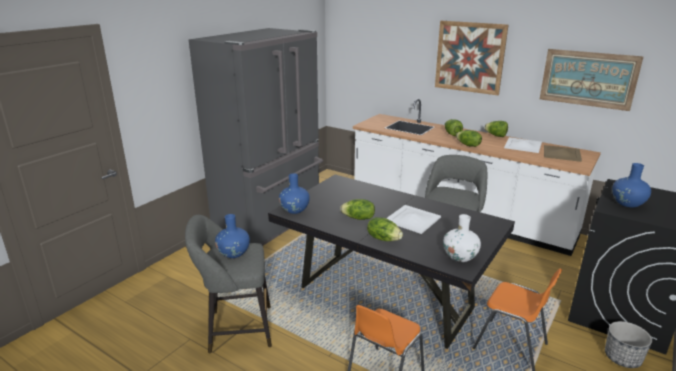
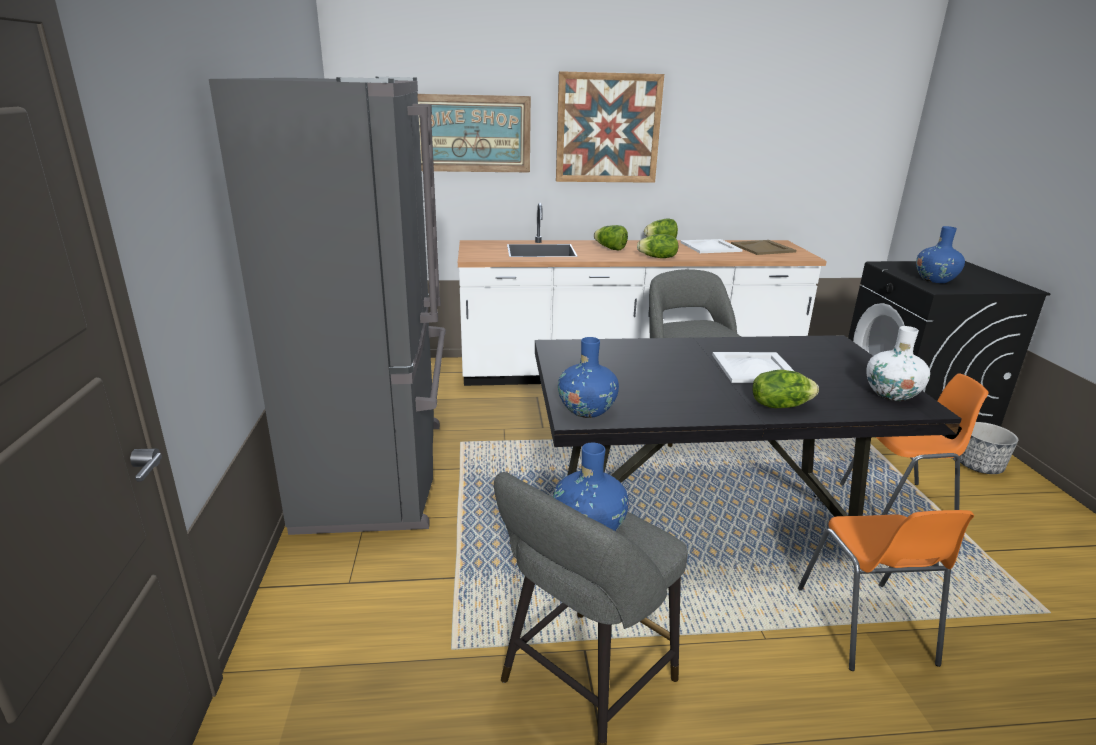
camera: 40 degrees left, 0 degrees up
(358, 218) = (695, 390): lettuce -> none
(588, 79) = (768, 145): picture -> picture (471, 134)

